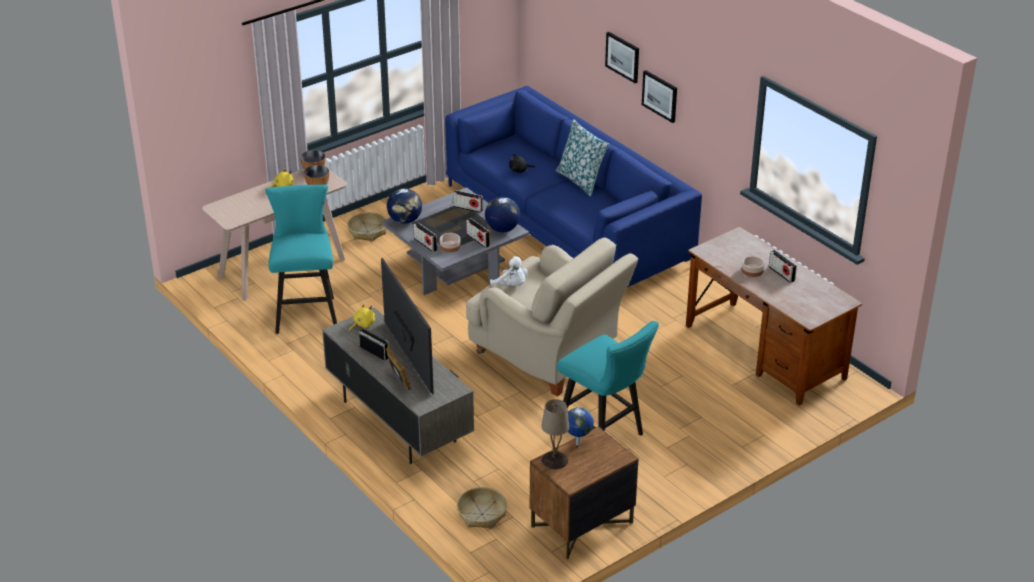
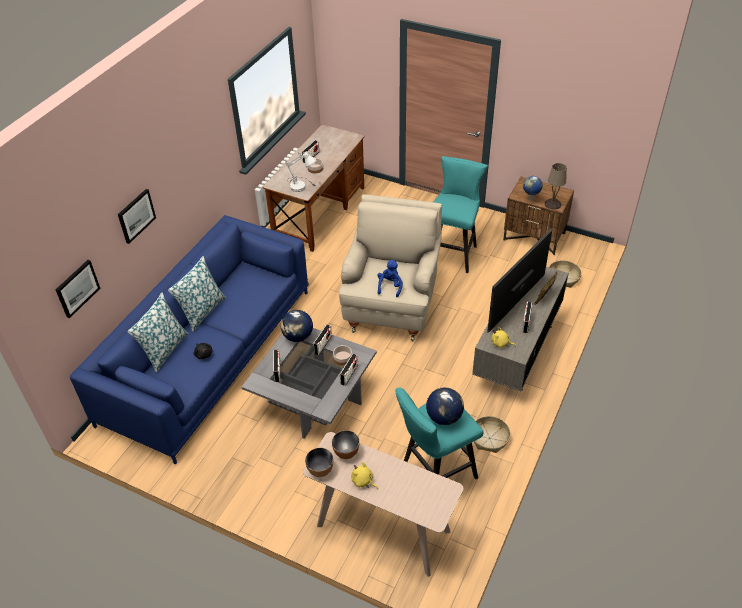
camera: 115 degrees left, 10 degrees up
(367, 232) = (287, 490): basket -> basket (489, 438)
(405, 220) = (320, 404): globe -> globe (444, 417)
(511, 286) = (390, 286): white plush toy -> blue plush toy
(544, 153) = (164, 350): none -> pillow
(660, 96) = (173, 199): picture -> picture (77, 288)
(720, 253) = (302, 186): none -> white table lamp

